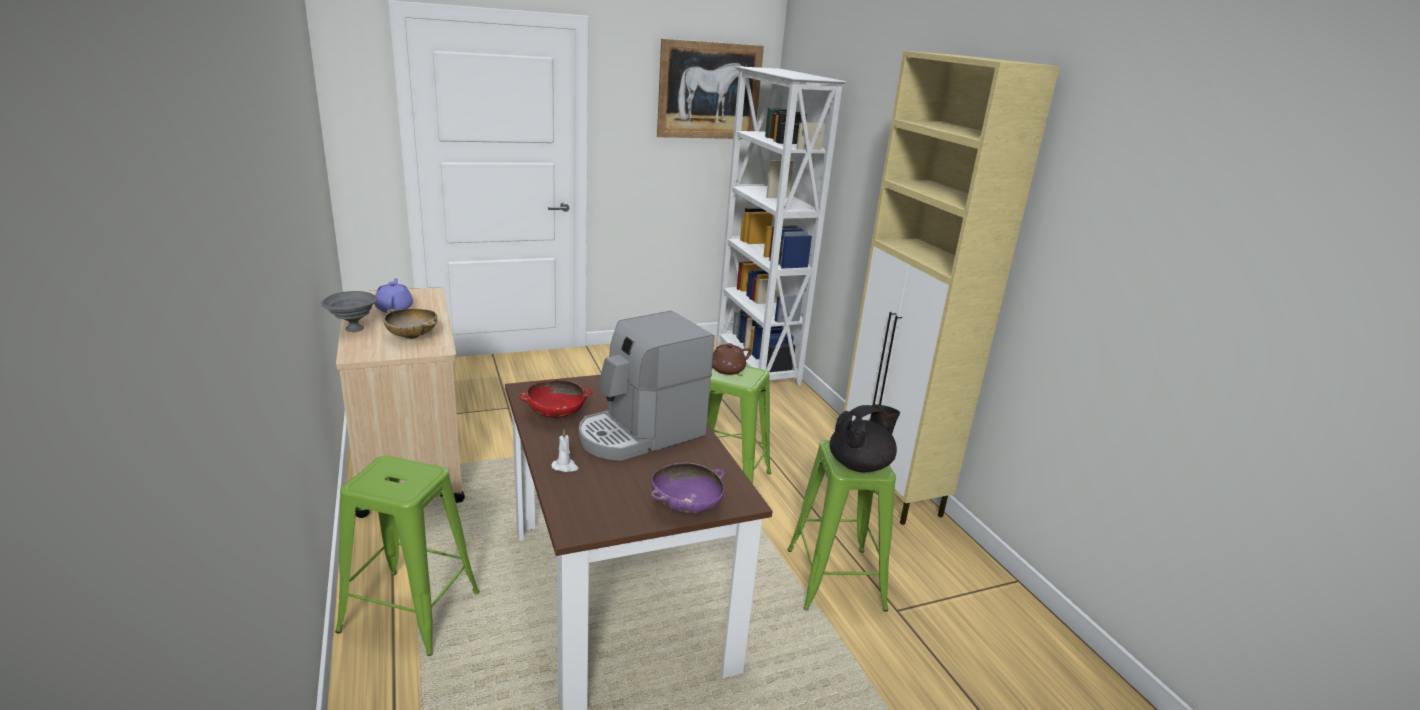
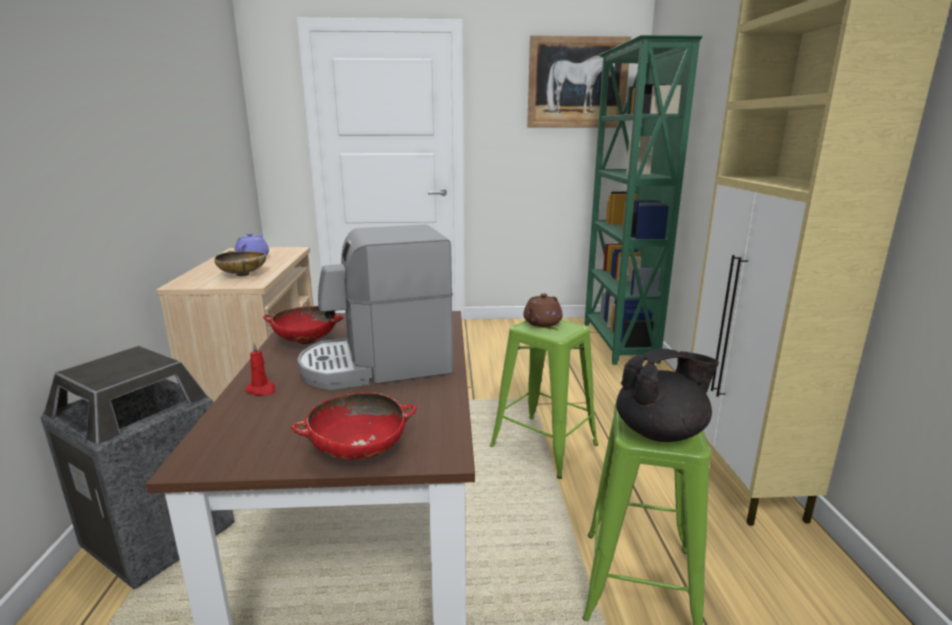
camera: 20 degrees right, 5 degrees down
(353, 329) = (202, 268): grey bowl -> none
(409, 611) = (161, 537): green stool -> trash can
(565, 467) = (262, 390): white candle -> red candle
(686, 507) = (358, 451): purple bowl -> red bowl
(726, 370) = (541, 323): brown teapot -> brown teapot turned 45 degrees counterclockwise
(755, 364) = (618, 342): white bookcase -> green bookcase

